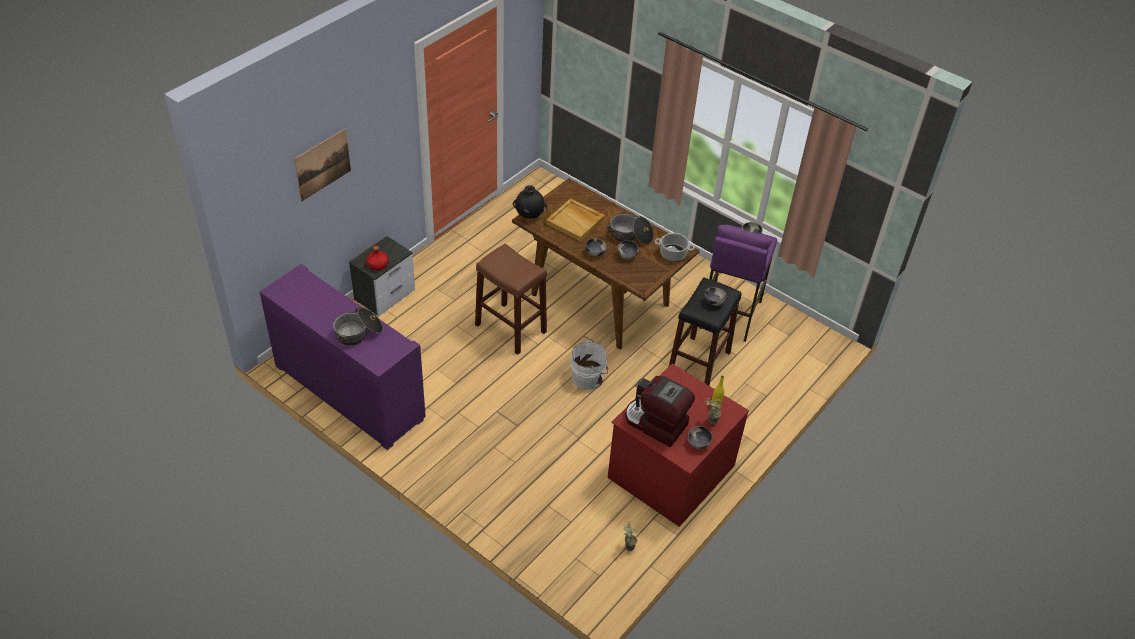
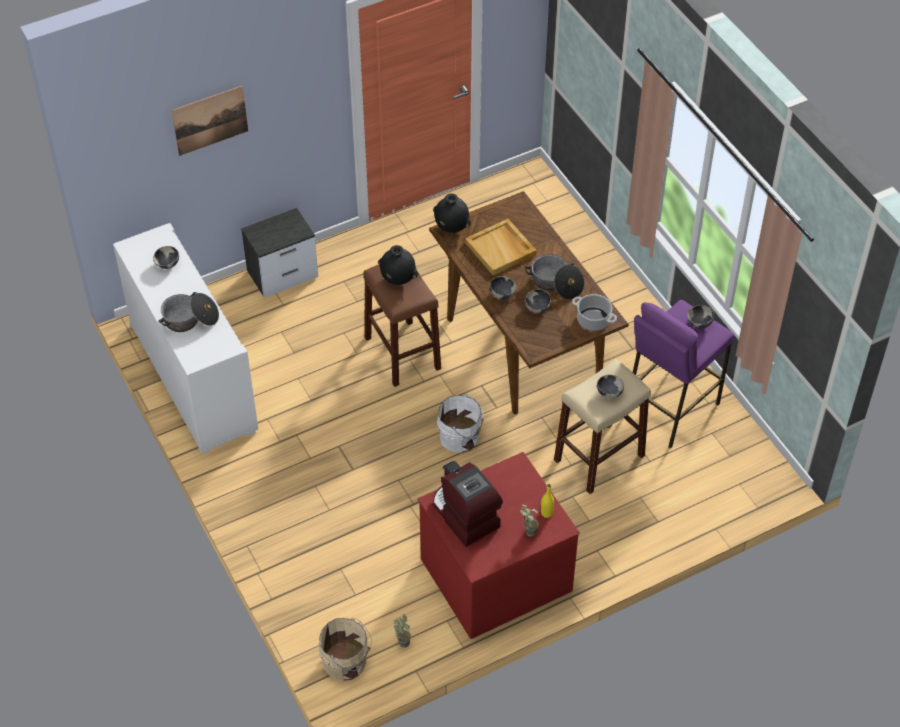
camera: 25 degrees right, 5 degrees up
(349, 392) = (193, 377): purple cabinet -> white cabinet
(377, 265) = (269, 240): red bottle -> none
(507, 262) = (397, 279): none -> black vase
(592, 578) = (346, 662): none -> beige bucket
(698, 443) = (499, 552): bowl -> bowl (167, 264)
(699, 363) = (599, 458): black stool -> beige stool

